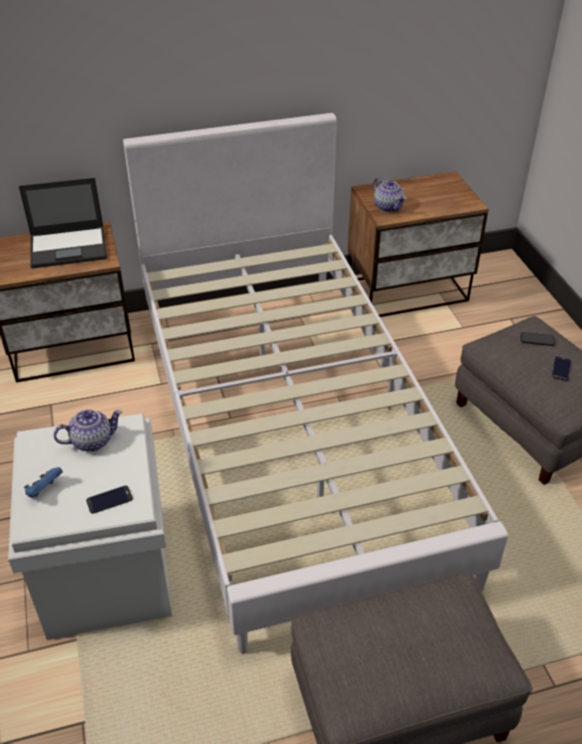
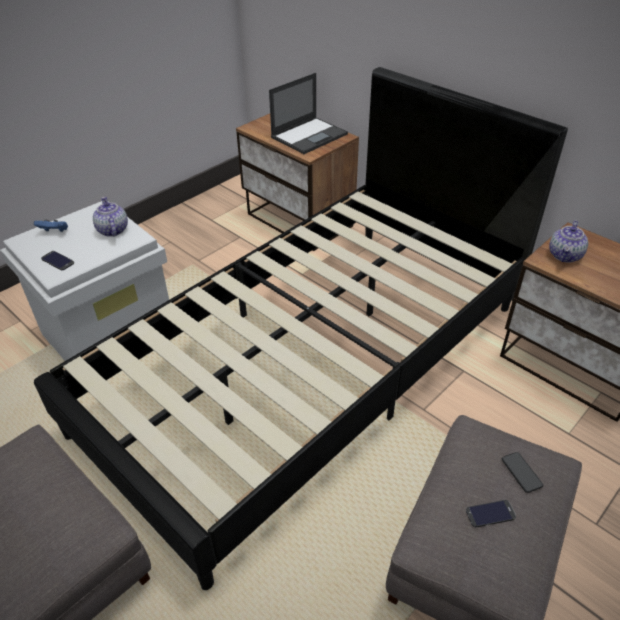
camera: 60 degrees right, 0 degrees up
(69, 247) = (309, 135): laptop -> laptop turned 90 degrees counterclockwise
(92, 441) = (112, 230): teapot -> teapot turned 150 degrees counterclockwise
(290, 429) = (311, 365): white bed -> black bed

